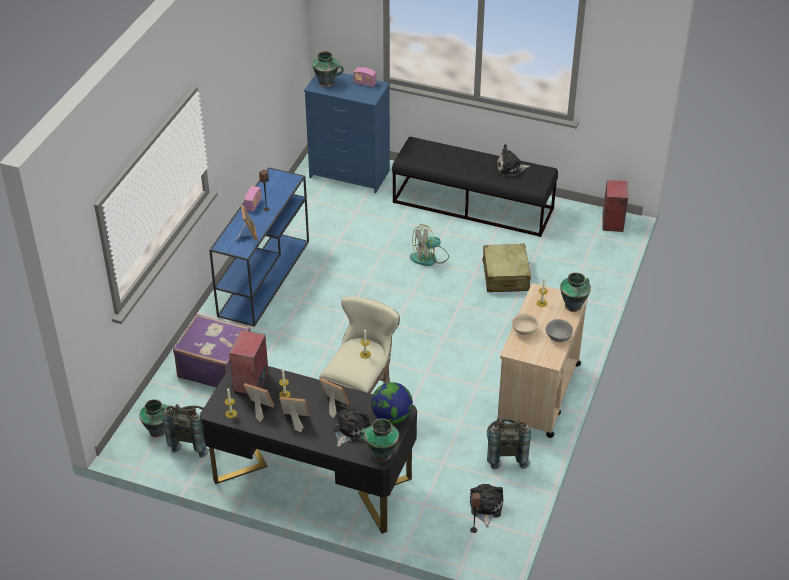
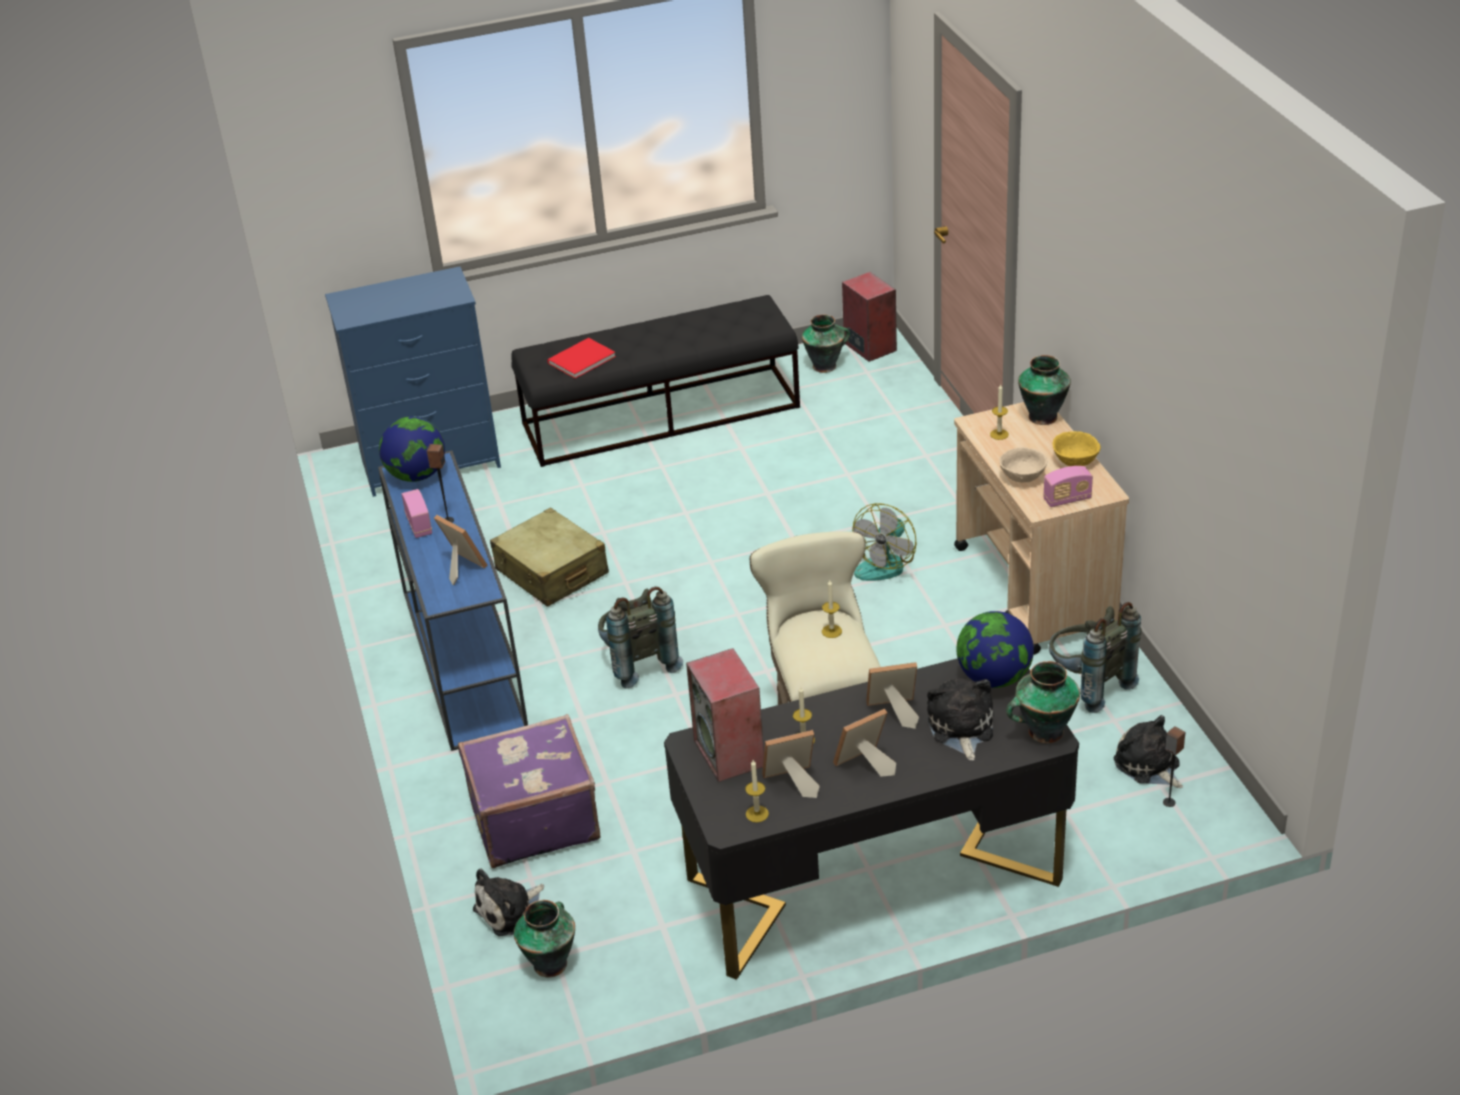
camera: 35 degrees left, 5 degrees down
(192, 440) = (624, 942): grey backpack -> grey backpack (638, 662)
(278, 180) = (417, 475): none -> globe
(327, 83) = (362, 306): vase -> vase (825, 366)
(364, 83) = (423, 282): radio -> radio (1067, 499)
(429, 258) = (681, 507): fan -> fan (885, 563)
(430, 157) = (579, 360): none -> red book
(505, 276) = (813, 476): beige suitcase -> beige suitcase (551, 572)
(510, 168) = (708, 321): plush toy -> plush toy (510, 910)
(558, 337) = (1074, 461): grey bowl -> yellow bowl

